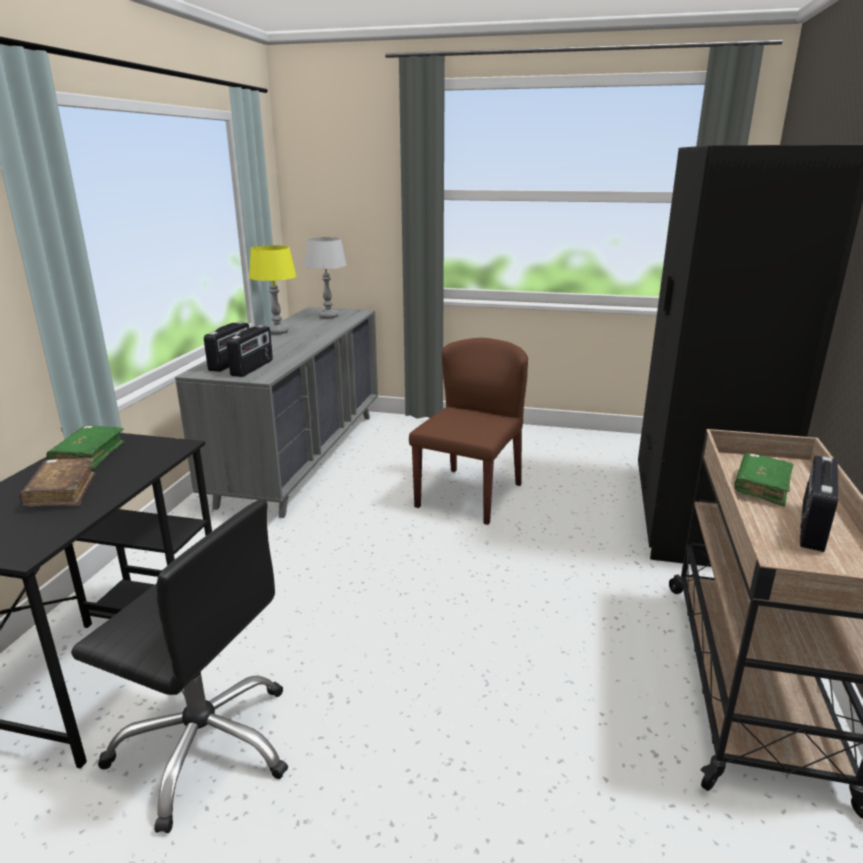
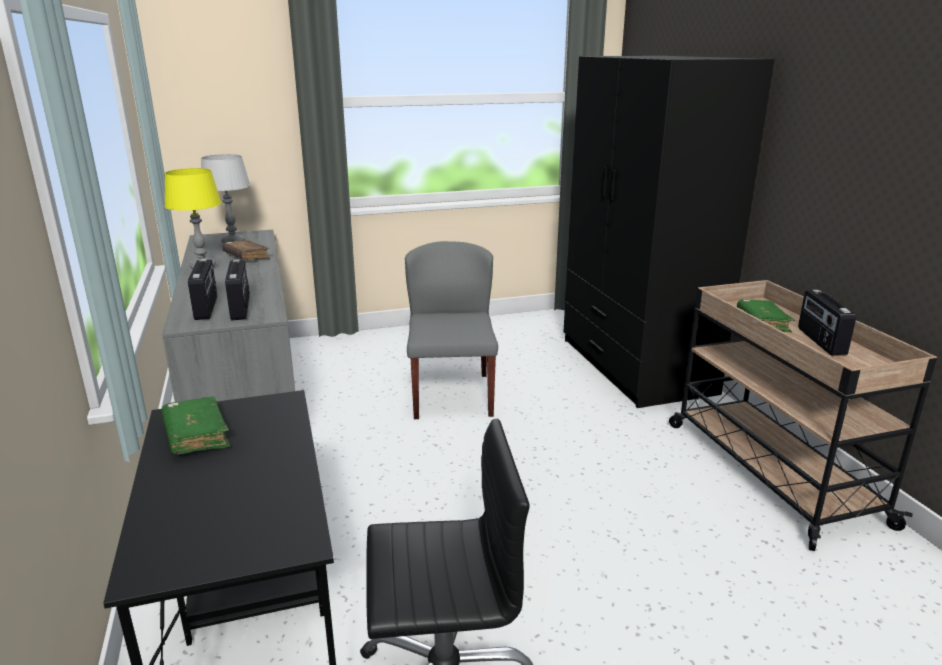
camera: 30 degrees left, 0 degrees up
(62, 492) = (233, 477): brown book -> brown book (246, 257)
(469, 494) = (451, 395): brown chair -> grey chair

